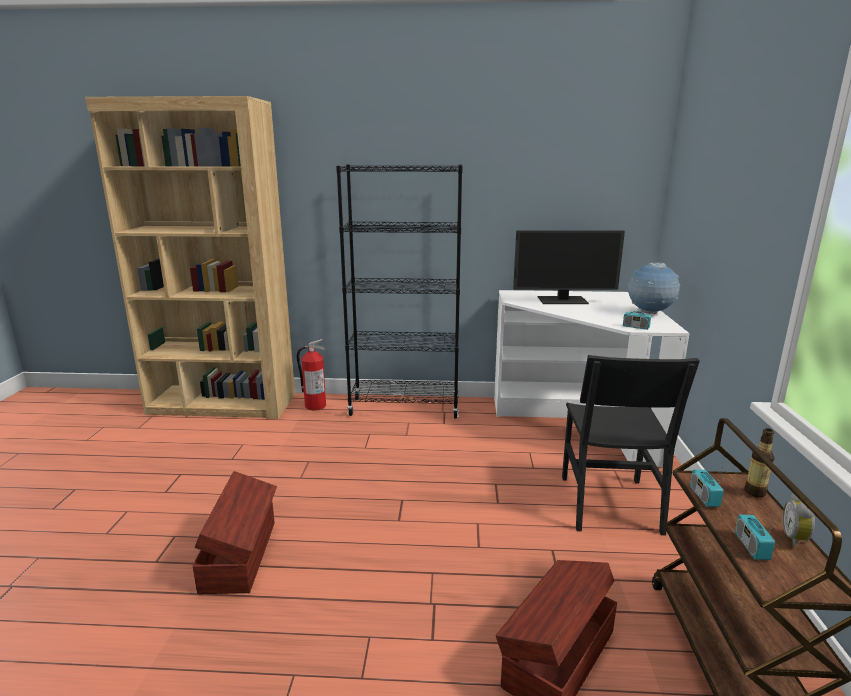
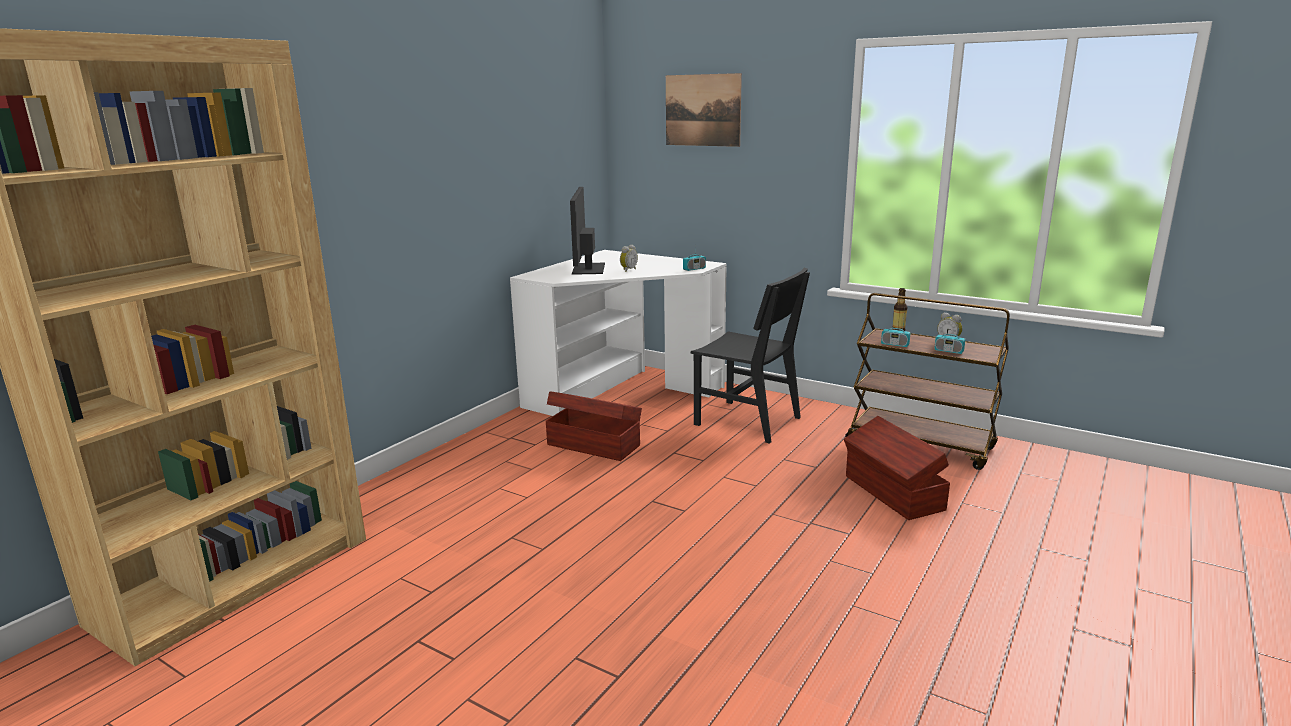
camera: 60 degrees left, 0 degrees up
(241, 555) = (659, 611): brown storage box -> brown storage box (593, 444)
(315, 406) = (370, 506): fire extinguisher -> none
(405, 408) = (469, 454): black bookcase -> none
(563, 300) = (588, 269): monitor -> monitor turned 150 degrees clockwise
(583, 310) = (628, 270): none -> alarm clock
(649, 313) = (667, 259): globe -> none
(717, 154) = (702, 110): none -> picture

